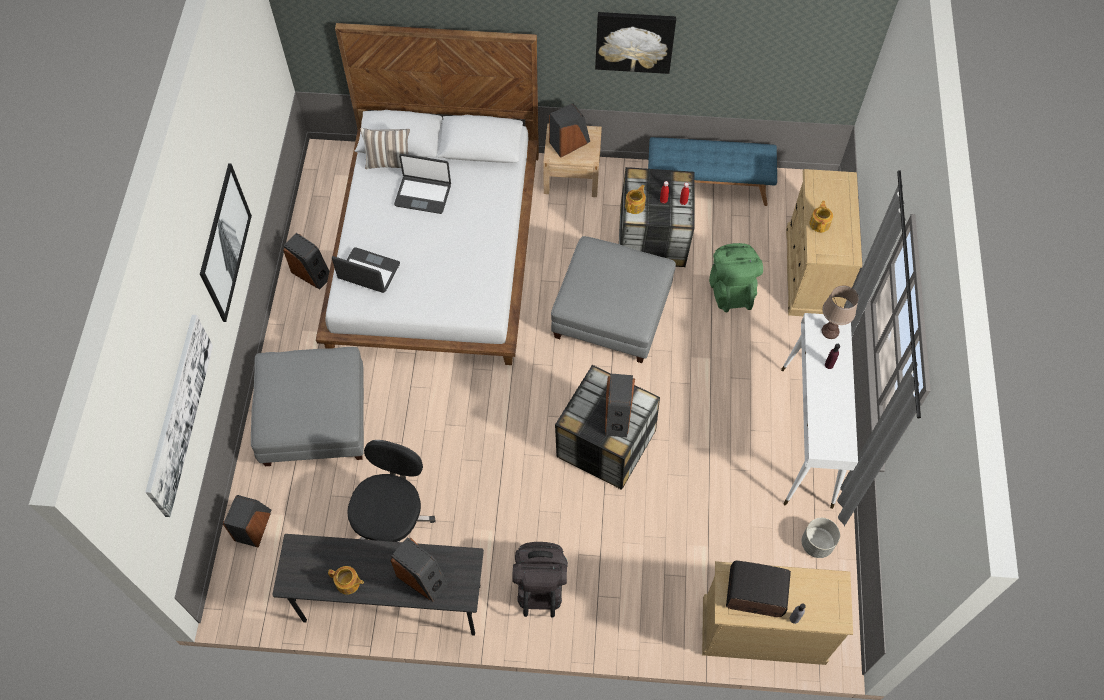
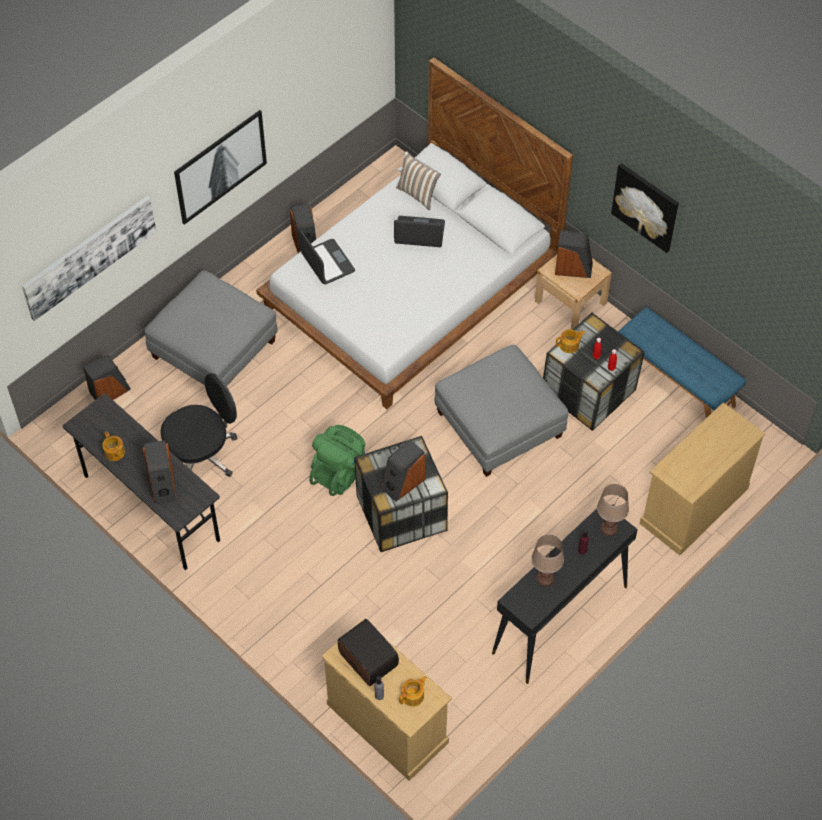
camera: 40 degrees right, 5 degrees down
(423, 194) = (419, 233): laptop -> laptop turned 135 degrees clockwise
(540, 584) = (261, 572): black backpack -> none
(730, 289) = (612, 472): green backpack -> green backpack (340, 472)
(806, 437) = (559, 620): white console table -> black console table
(817, 544) = (488, 698): grey planter -> none
(820, 223) = (691, 450): teapot -> teapot (413, 696)
(825, 410) = (545, 579): none -> brown table lamp

